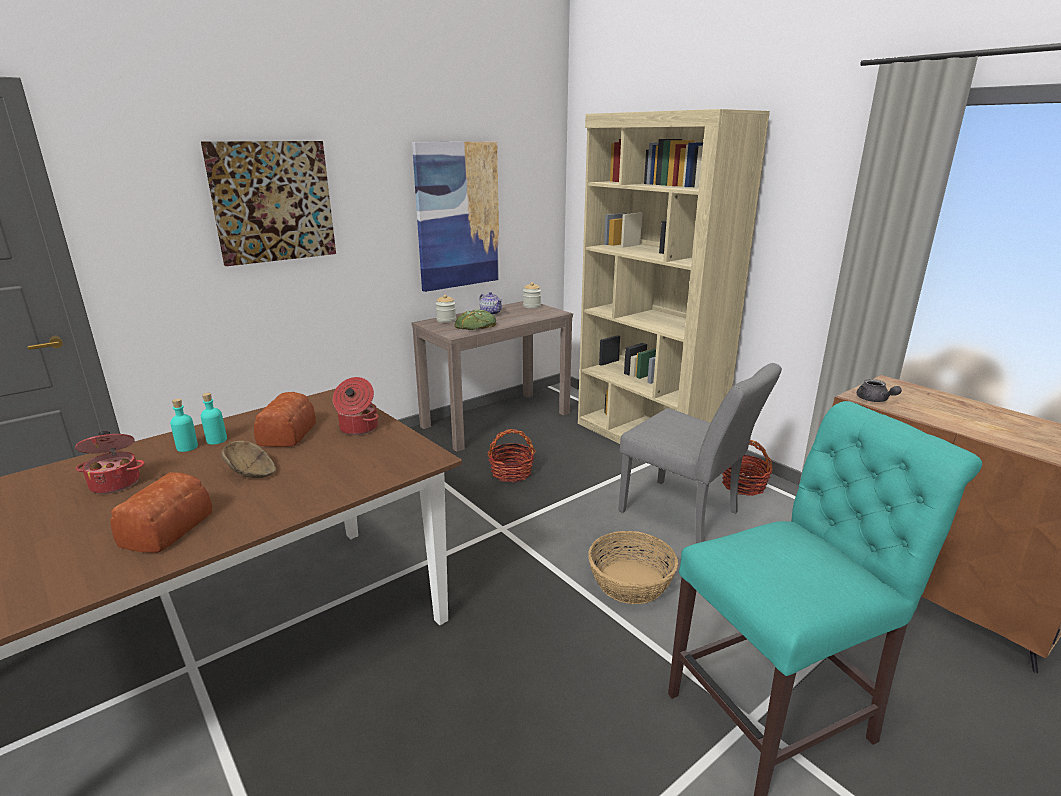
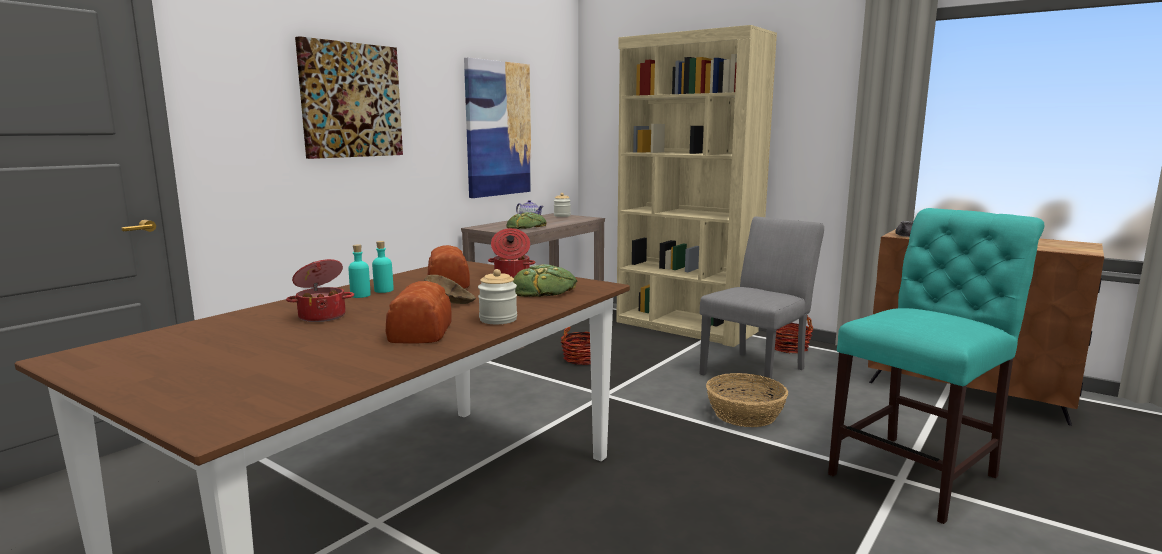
camera: 15 degrees left, 10 degrees down
(363, 459) = (543, 290): none -> bread
(446, 320) = (493, 225): jar -> jar (498, 319)
(687, 515) = (757, 369): grey chair -> grey chair turned 75 degrees counterclockwise

